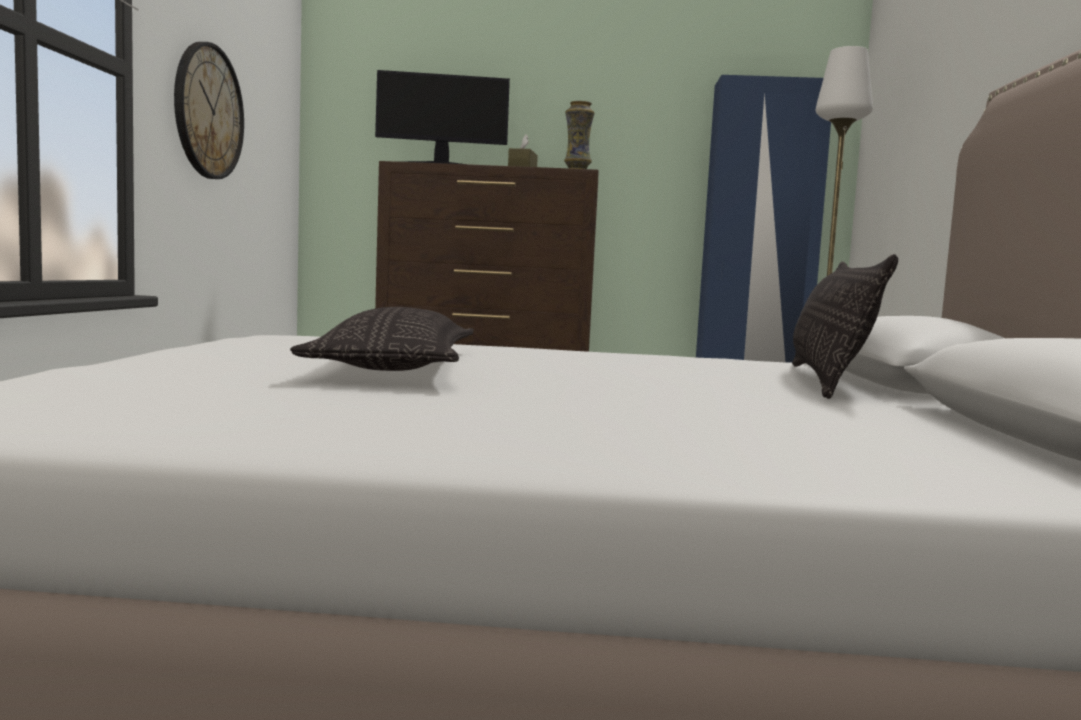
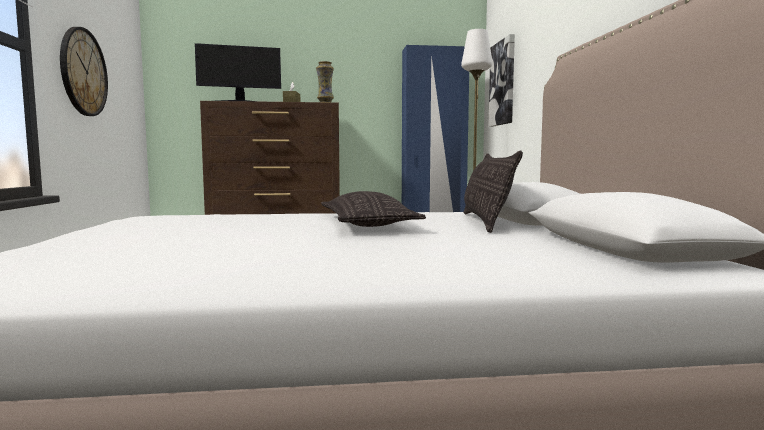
camera: 10 degrees left, 0 degrees up
(397, 365) = (235, 231): pillow -> pillow (366, 223)
(892, 143) = (503, 83): none -> picture

